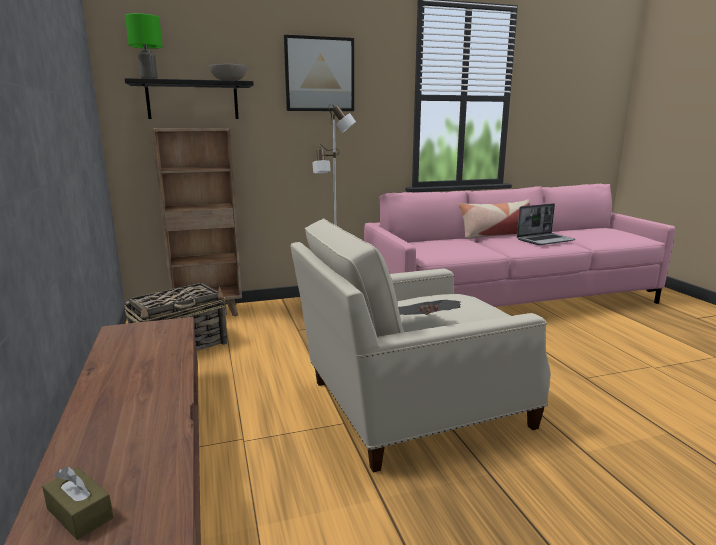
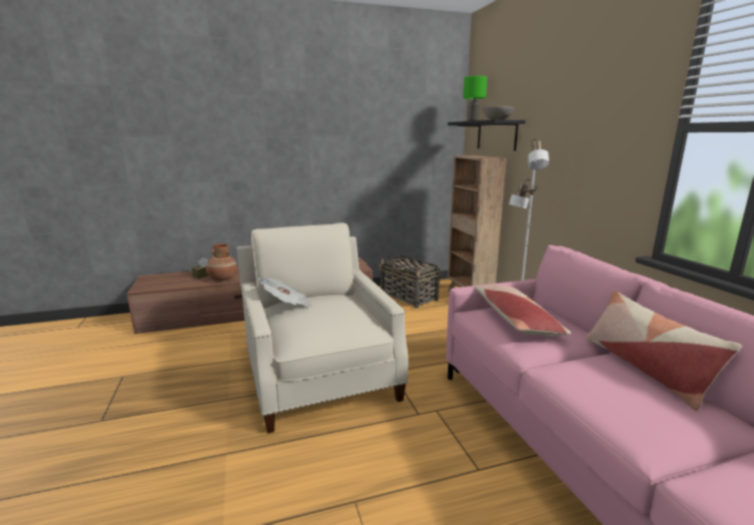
camera: 90 degrees right, 0 degrees up
(144, 469) = (222, 278): none -> brown vase
(319, 74) = (574, 106): picture -> none
(440, 248) = (515, 320): none -> pillow
(545, 240) = (647, 411): laptop -> none

